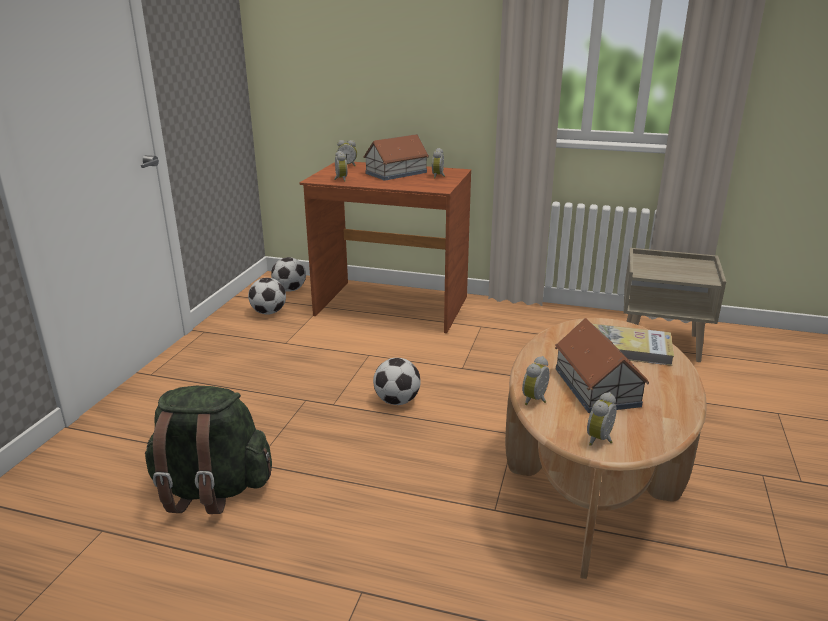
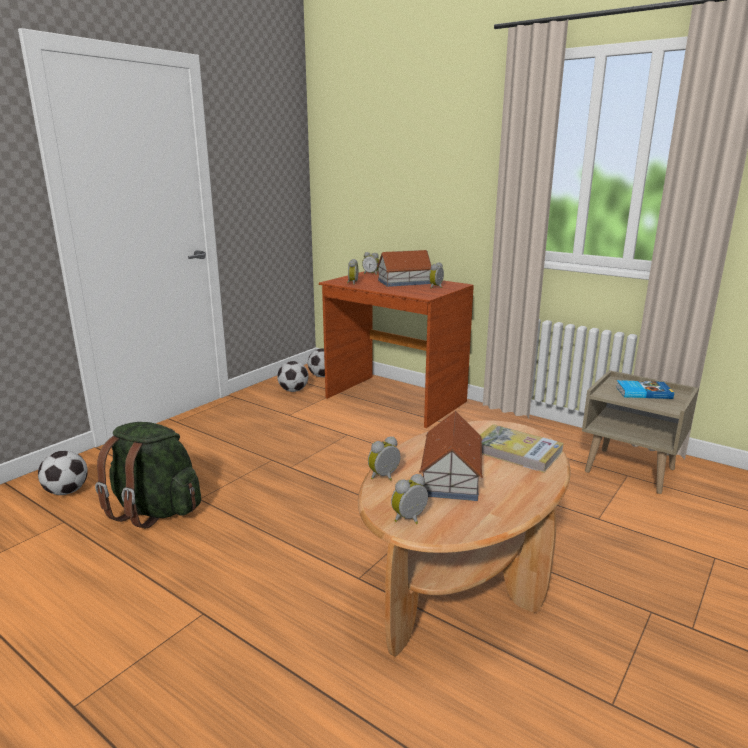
camera: 20 degrees right, 5 degrees down
(397, 401) = (342, 474): football -> football (66, 492)
(673, 266) = (643, 392): none -> book

